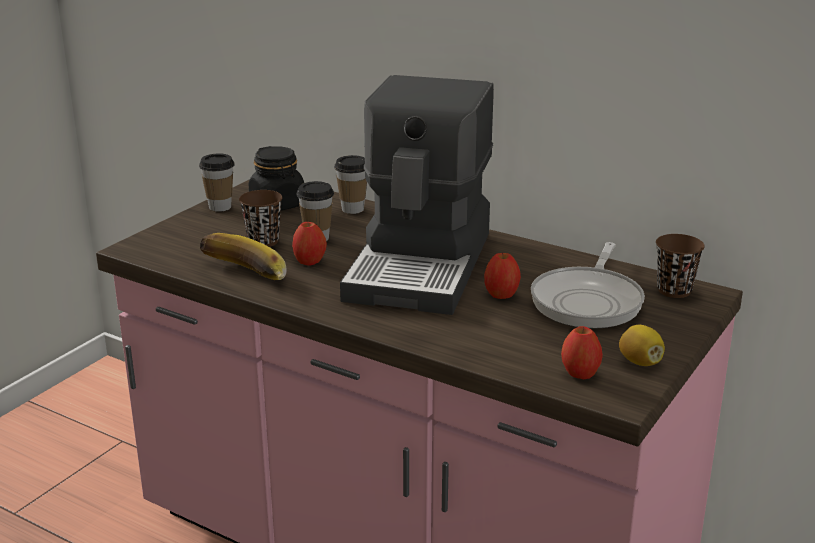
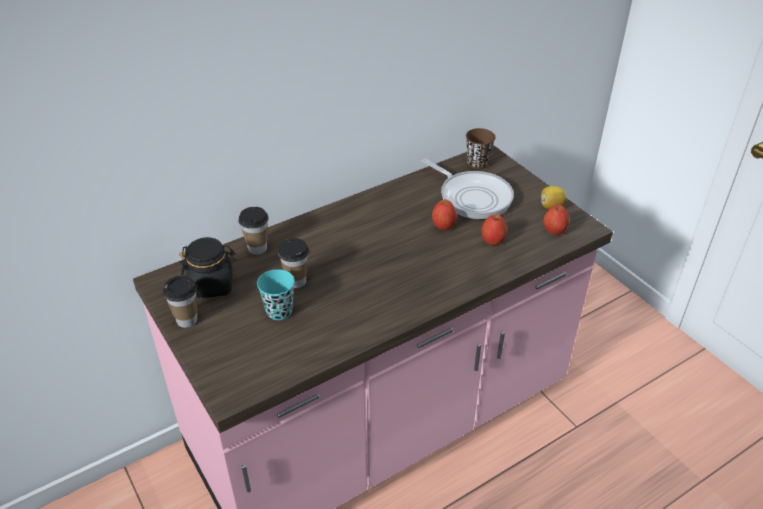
camera: 65 degrees left, 15 degrees up
(243, 276) = (334, 337): banana -> none
(263, 241) = (279, 311): brown cup -> turquoise cup
(309, 261) = (334, 296): apple -> apple (493, 241)
(422, 265) = (379, 244): coffee machine -> none

